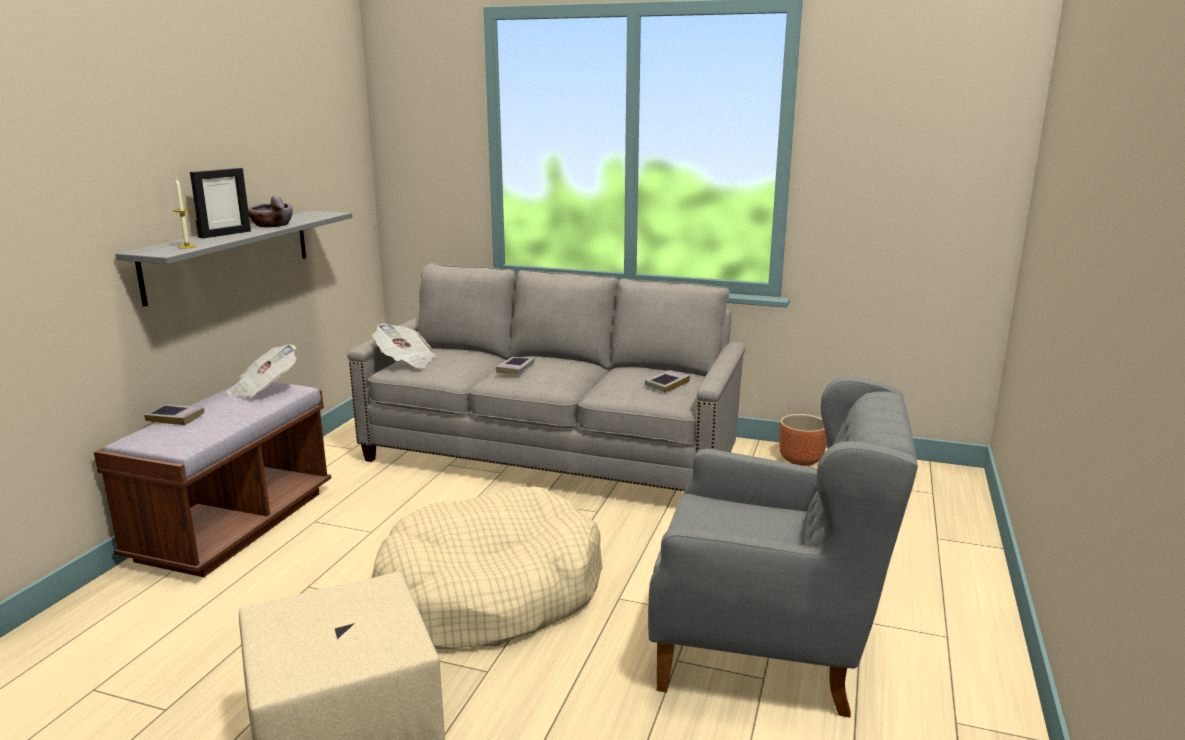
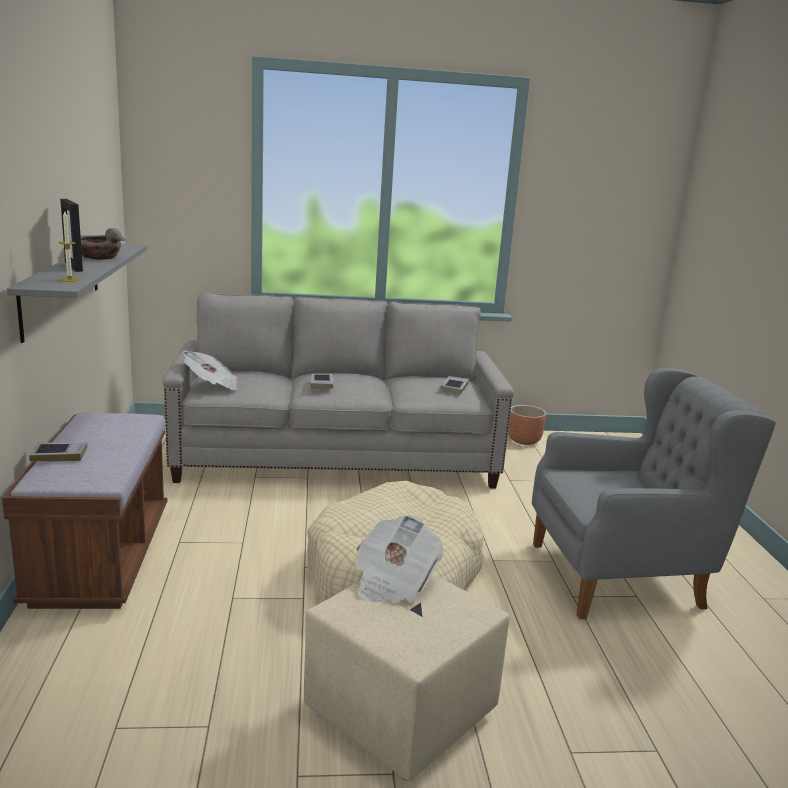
camera: 25 degrees left, 0 degrees up
(225, 234) = (75, 267): picture frame -> picture frame turned 135 degrees clockwise
(264, 389) = (115, 420): newspaper -> newspaper (393, 581)

